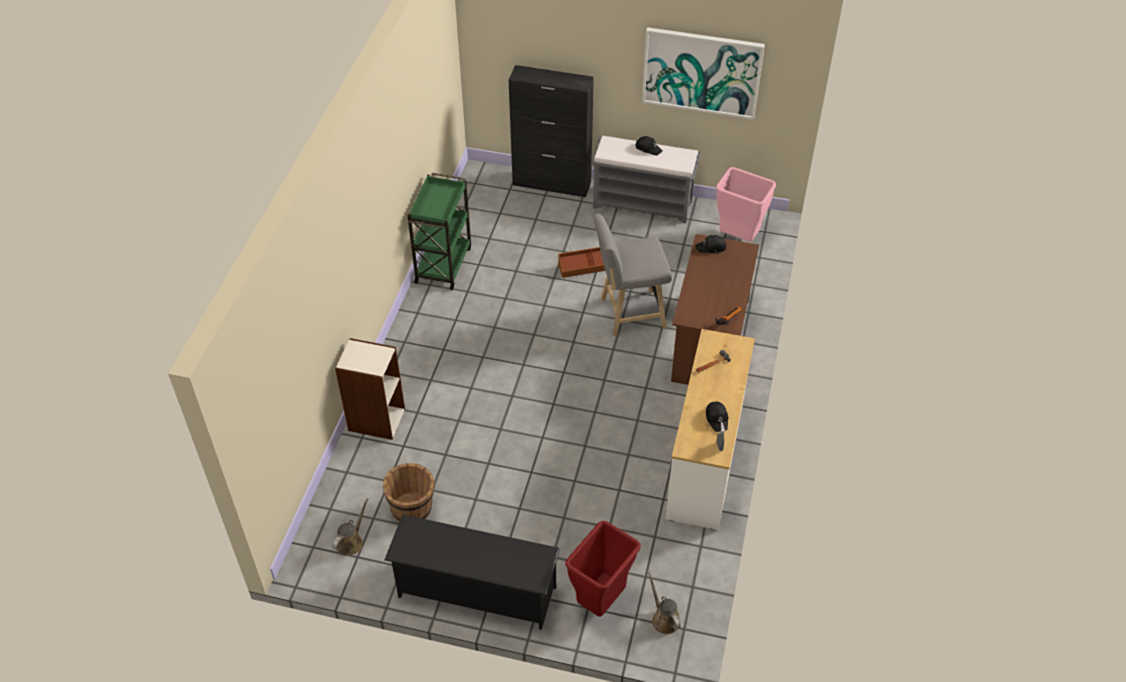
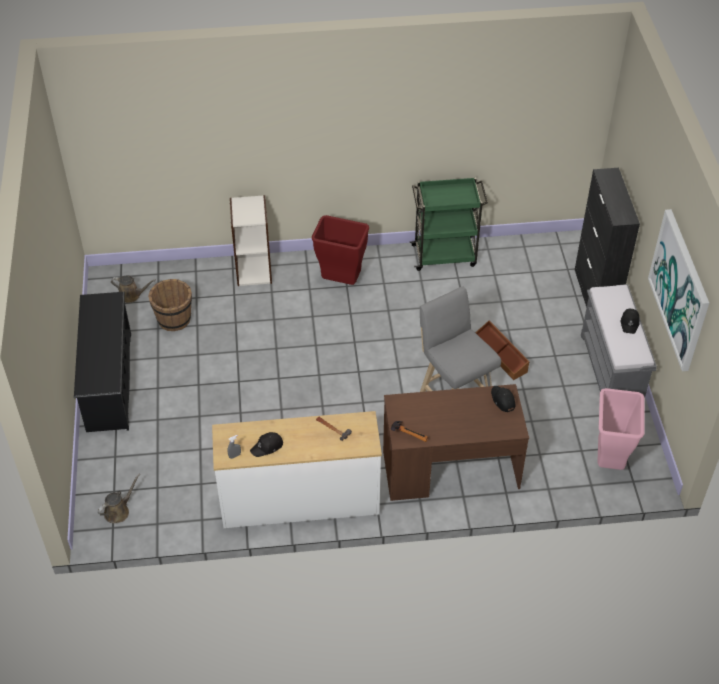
camera: 70 degrees right, 0 degrees up
(600, 600) = (124, 463): red trash can -> red trash can (342, 281)

